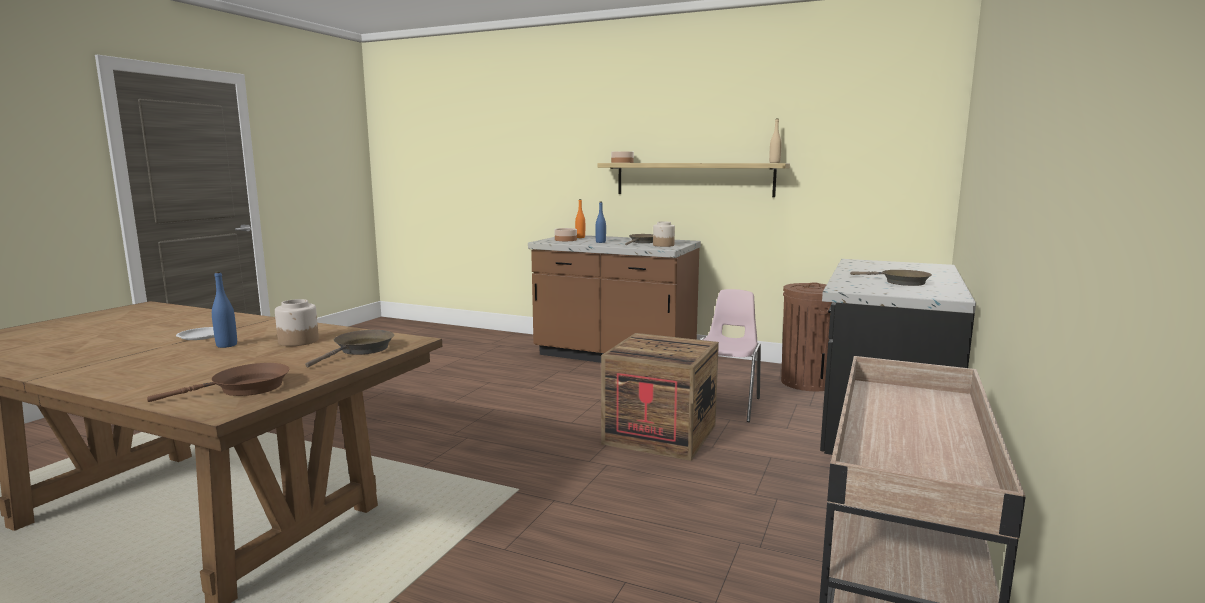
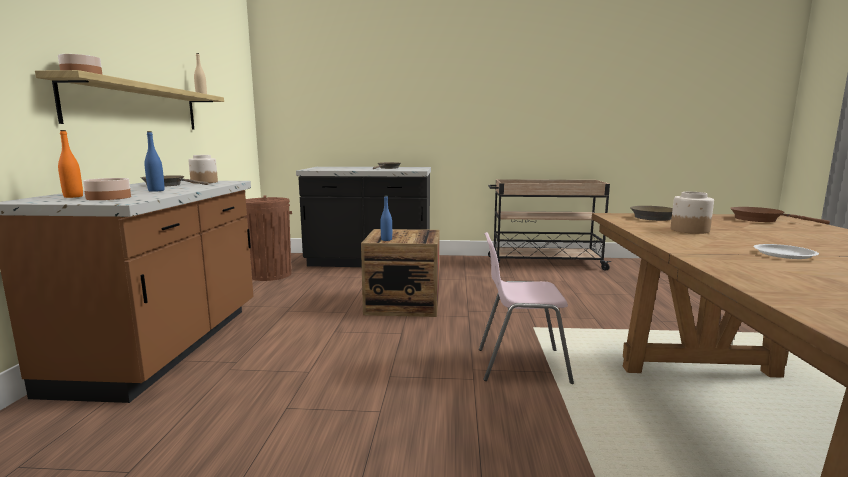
camera: 110 degrees left, 0 degrees up
(226, 345) = (758, 241): blue bottle -> blue bottle (386, 239)
(726, 405) = (332, 291): pink chair -> pink chair (521, 365)

